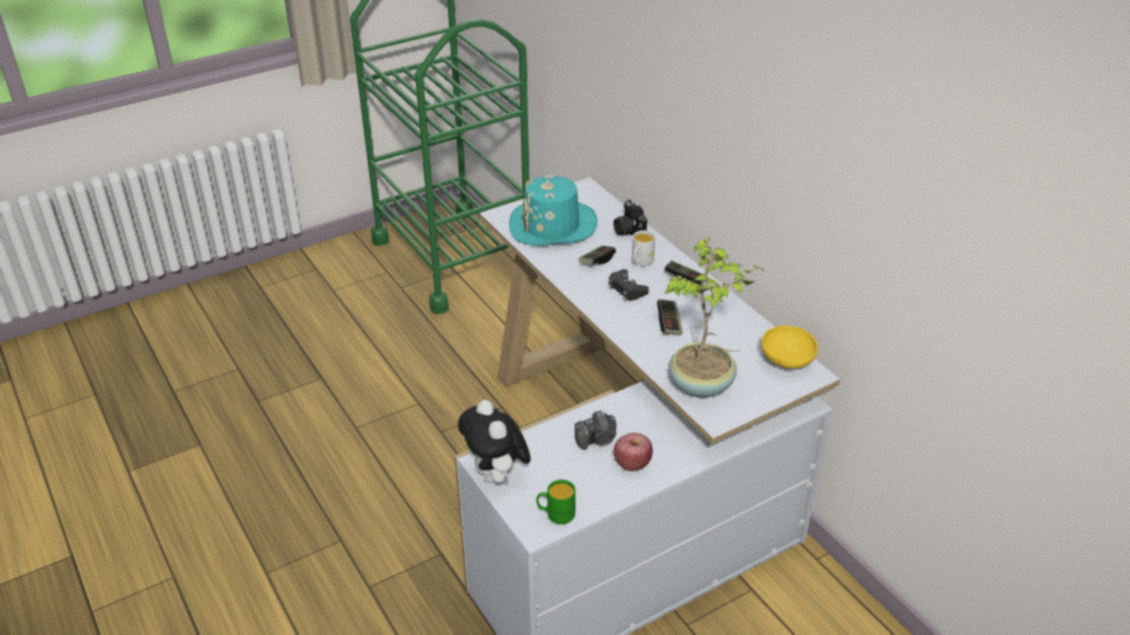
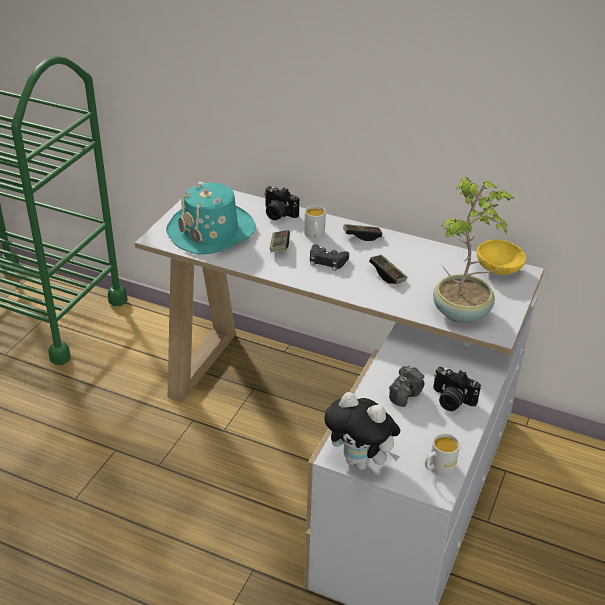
camera: 35 degrees left, 0 degrees up
(556, 514) = (438, 468): green mug -> white mug
(632, 464) = (451, 400): apple -> camera

